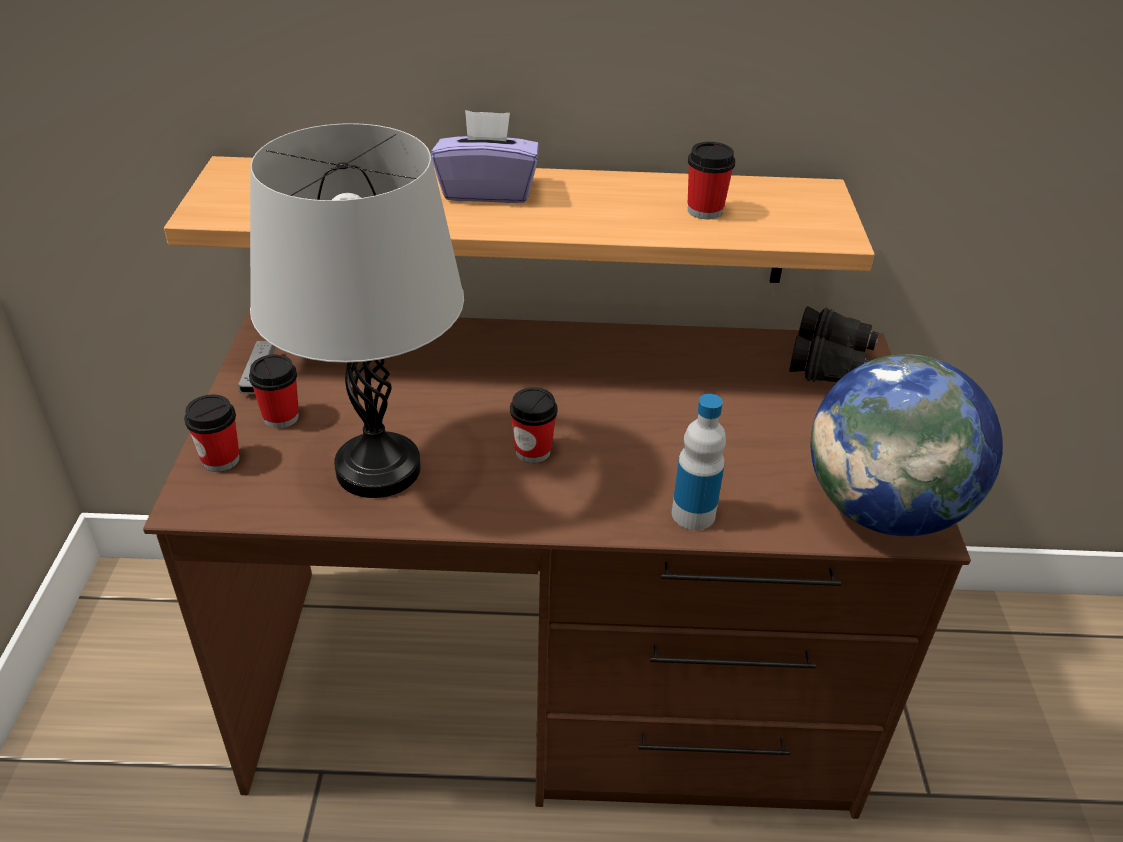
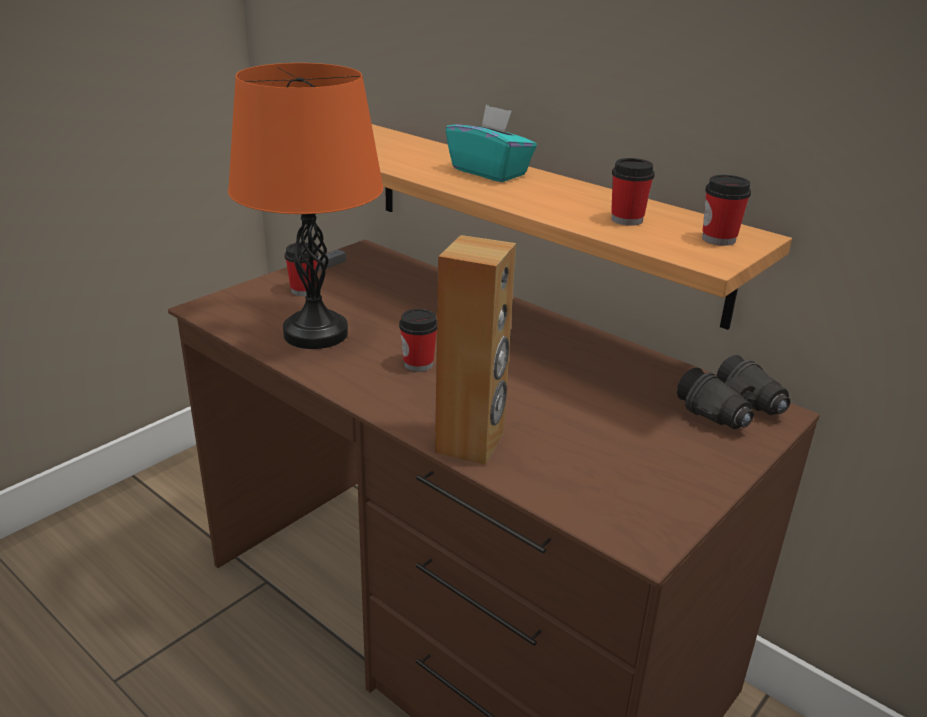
camera: 40 degrees right, 10 degrees down
(220, 459) = (245, 296): cup -> cup (718, 239)
(378, 469) = (315, 333): grey table lamp -> orange table lamp
(487, 191) = (490, 172): purple tissue box -> turquoise tissue box
(693, 514) = (471, 443): bottle -> brown speaker
(883, 510) = (628, 513): globe -> none

